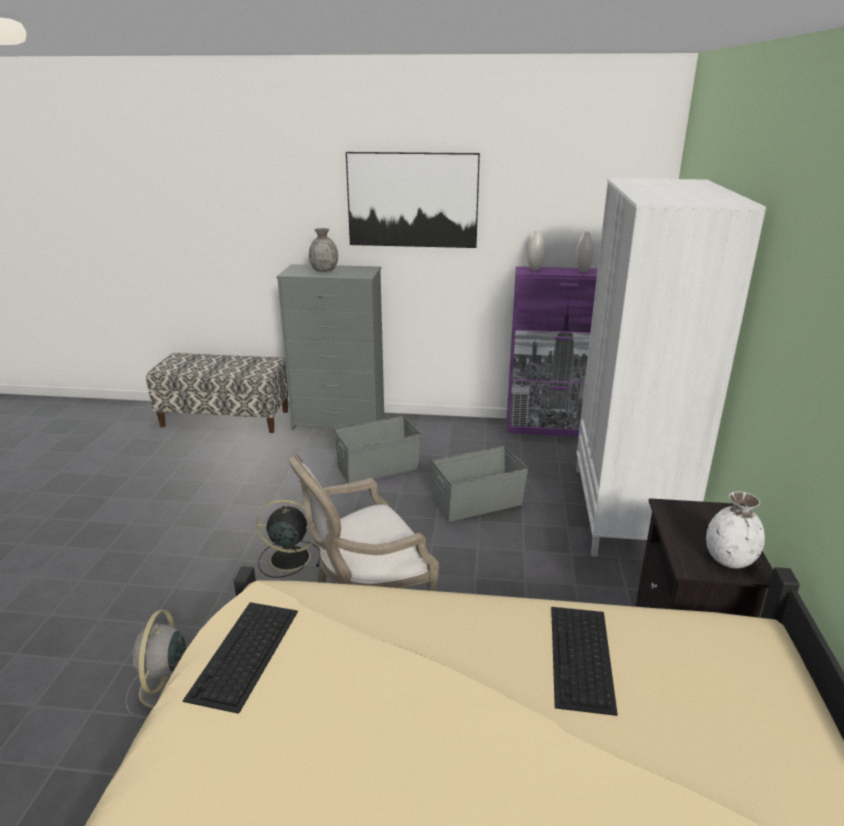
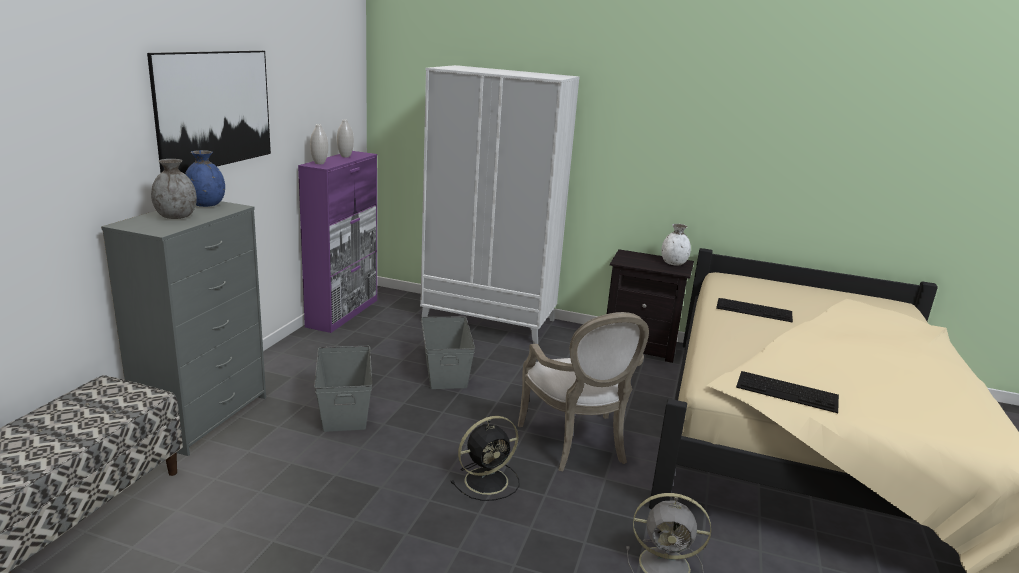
camera: 80 degrees left, 5 degrees down
(288, 558) = (488, 480): black fan -> black fan turned 135 degrees counterclockwise
(362, 270) = (206, 205): none -> blue vase

